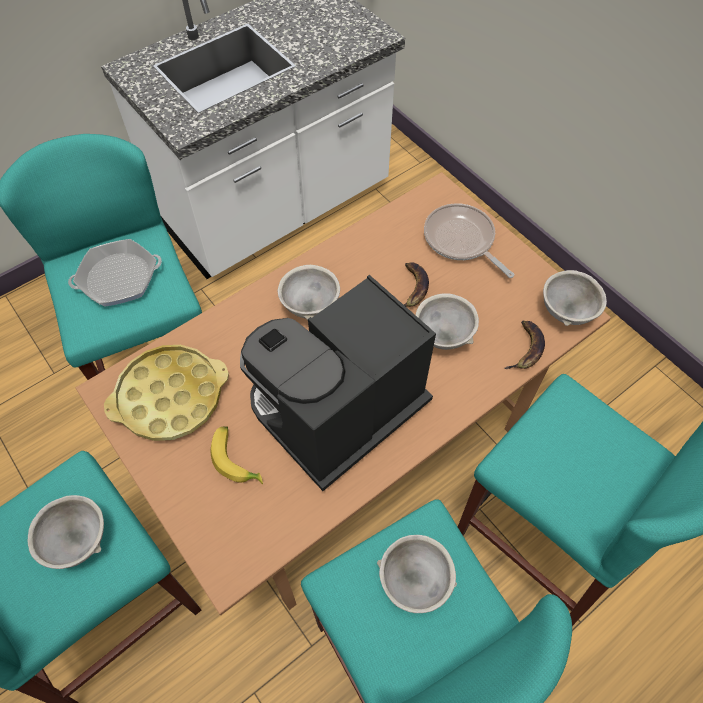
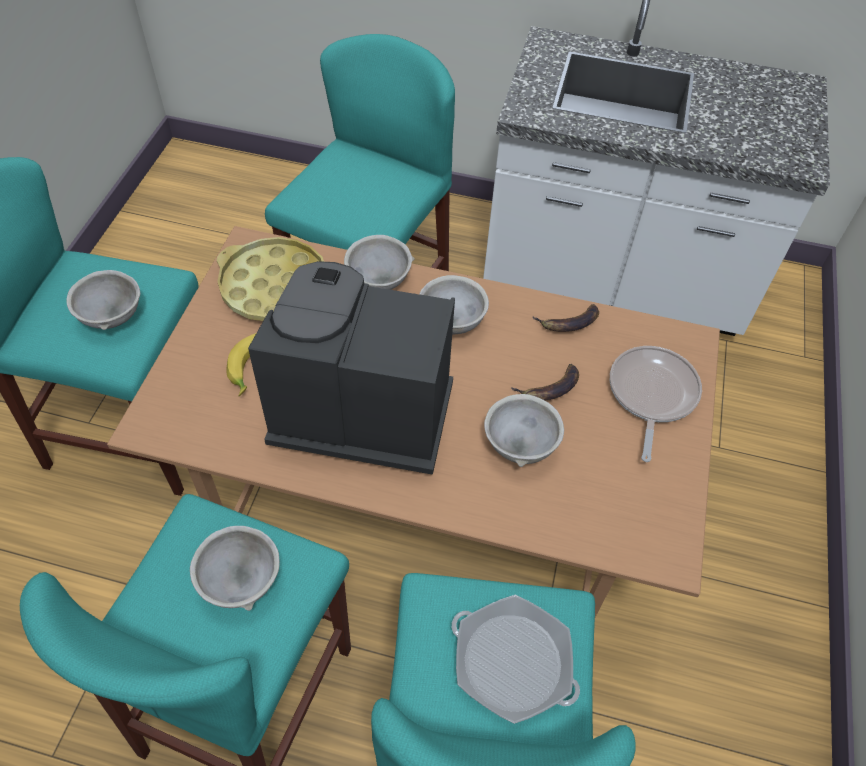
camera: 50 degrees right, 5 degrees down
(118, 278) = (361, 187): frying pan -> frying pan (512, 662)
(526, 349) = (574, 529): banana -> banana (569, 323)
(567, 312) = (661, 544): grey bowl -> grey bowl (379, 282)

